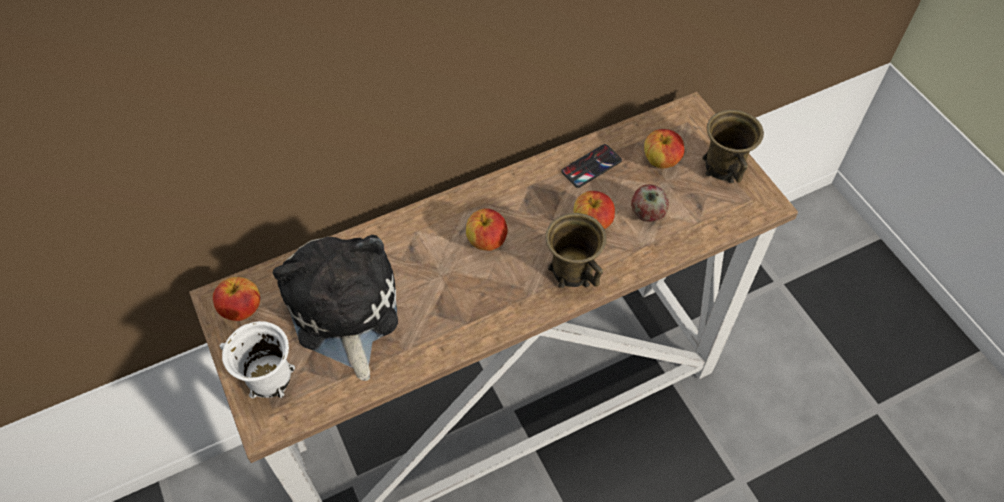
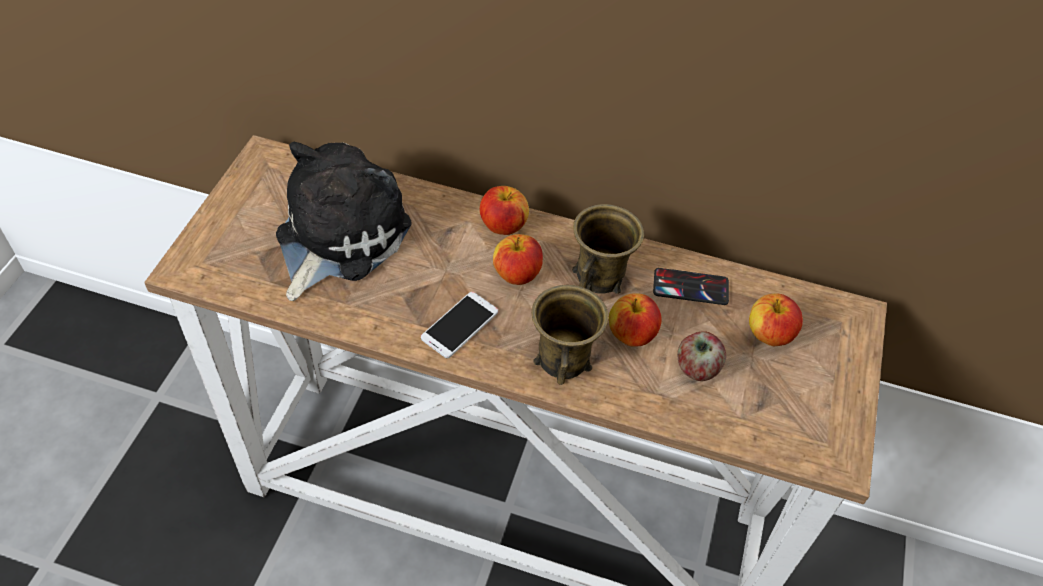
camera: 40 degrees right, 5 degrees down
(242, 309) = (270, 175): apple -> apple (503, 226)
(269, 379) = (226, 240): white mug -> none
(491, 302) = (460, 325): none -> phone
(724, 166) = (833, 390): brown mug -> brown mug (600, 276)

